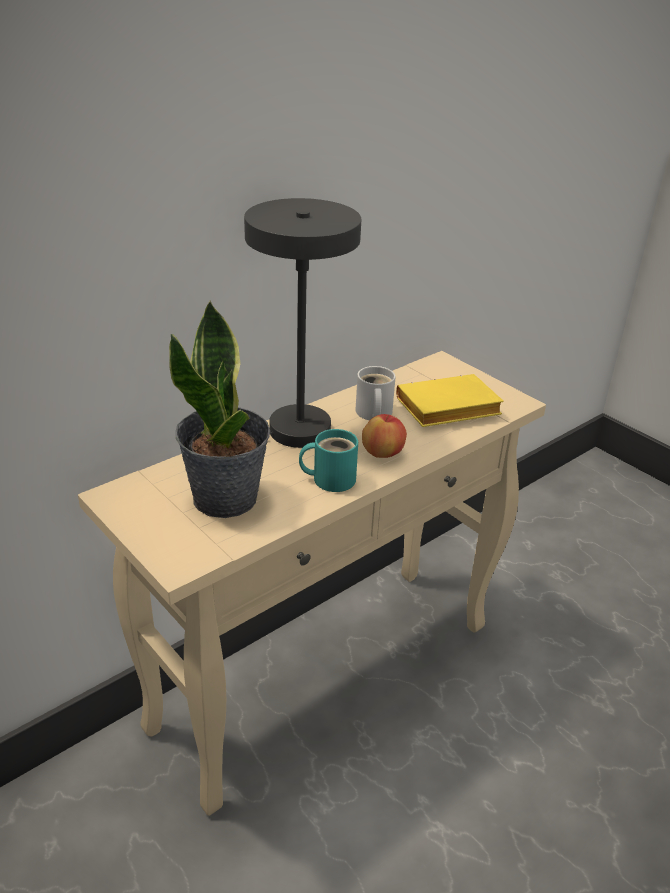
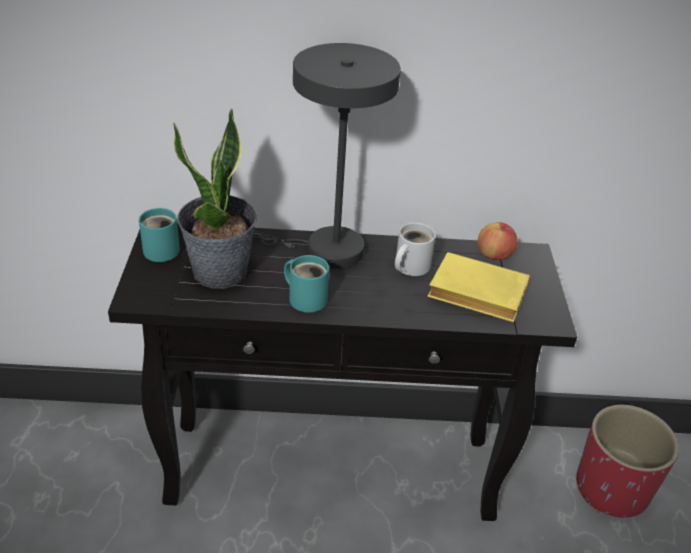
camera: 40 degrees right, 5 degrees up
(137, 508) = (161, 248): none -> turquoise mug
(326, 673) = (334, 469): beige console table -> black console table
(382, 453) = (371, 300): apple -> apple (494, 255)
(527, 552) = (611, 489): none -> red planter

